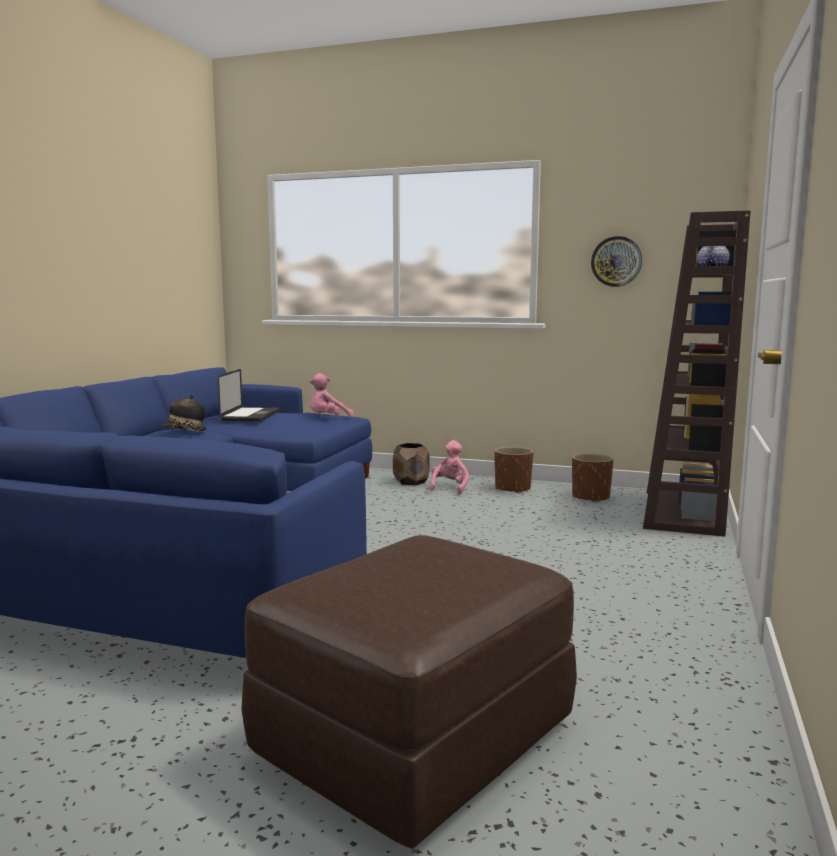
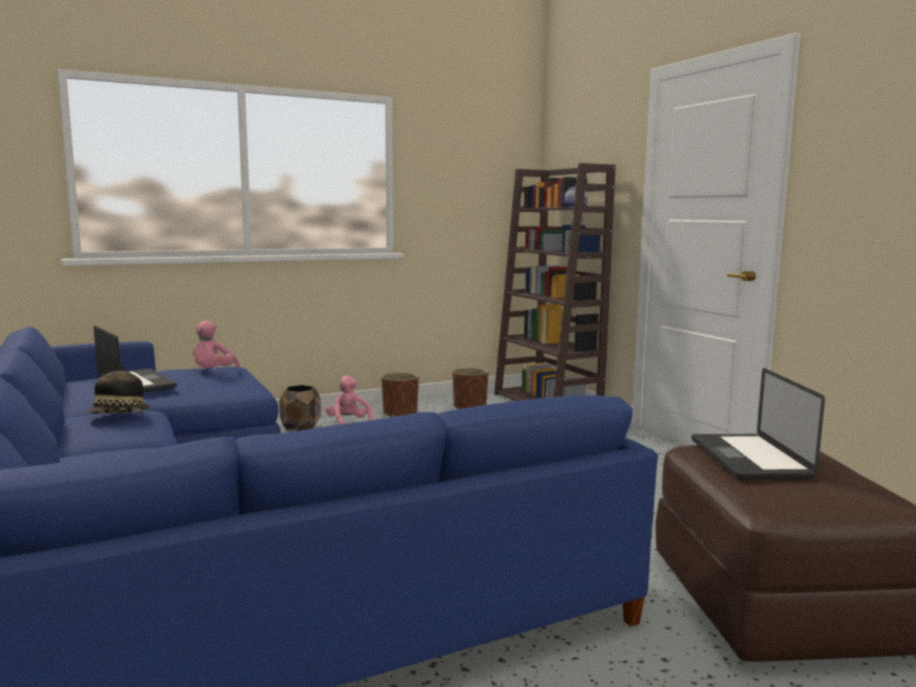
camera: 45 degrees left, 0 degrees up
(420, 557) = (749, 458): none -> laptop
(616, 261) = (458, 196): wall clock -> none

